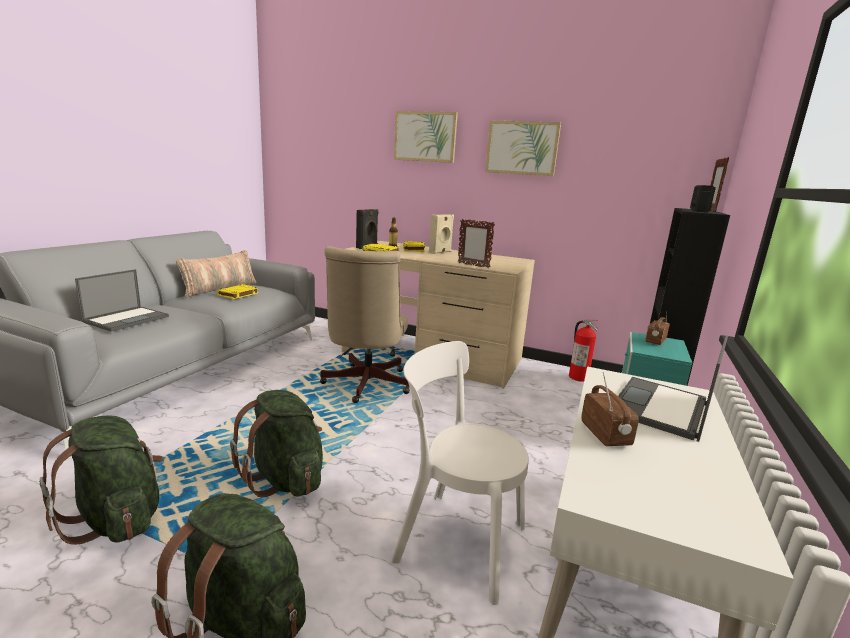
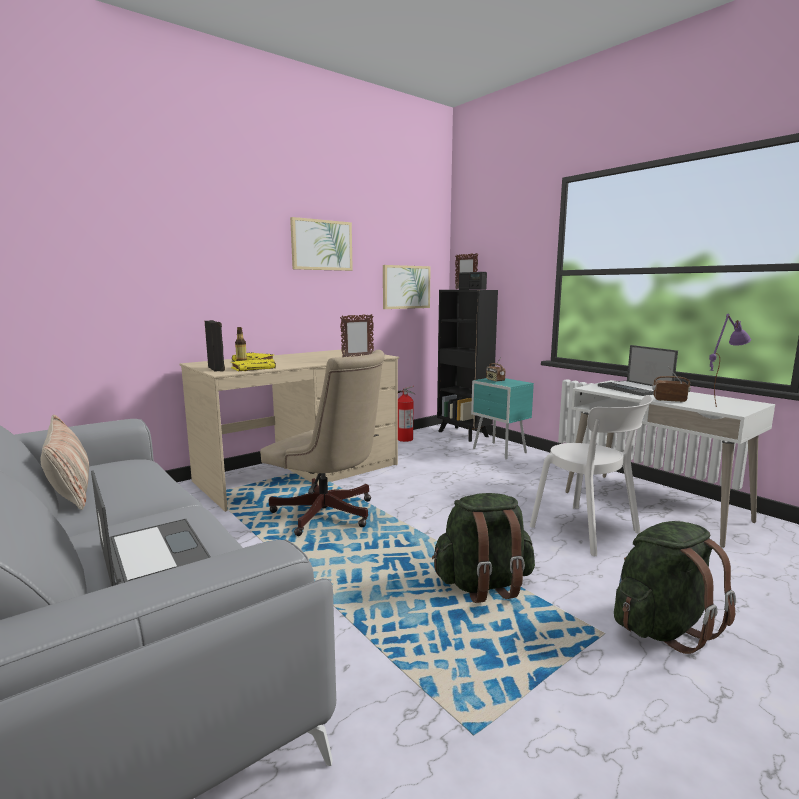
camera: 60 degrees left, 5 degrees down
(117, 519) = (511, 701): green backpack -> none
(238, 294) = (132, 477): yellow book -> none
(425, 137) = (219, 231): picture -> picture (406, 287)
(440, 252) = (285, 358): beige speaker -> none
(454, 540) = (588, 531): white chair -> white chair turned 90 degrees counterclockwise
(663, 488) = (720, 403): none -> purple table lamp

